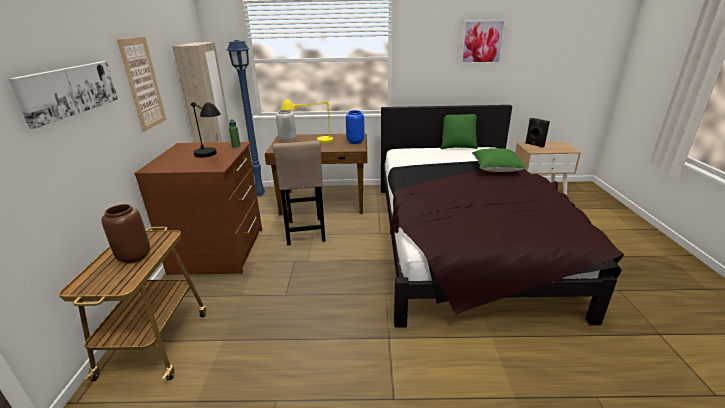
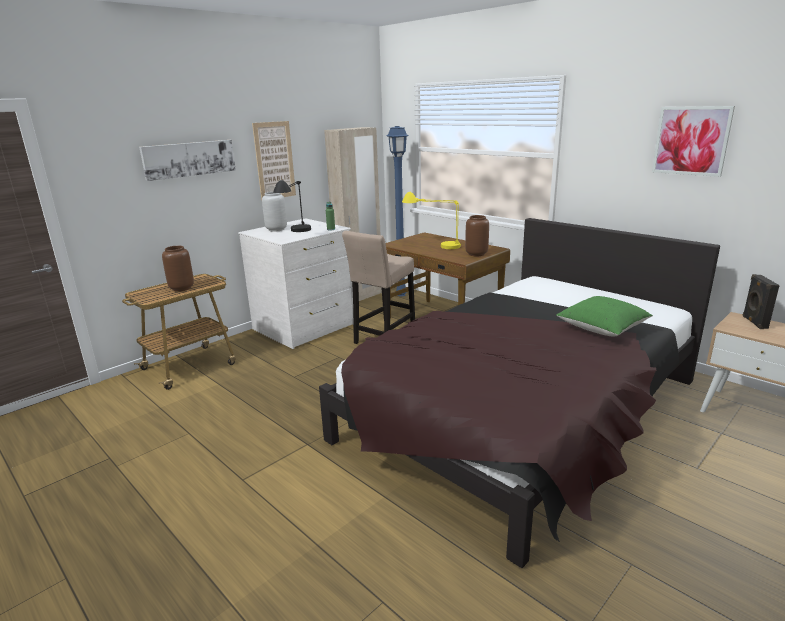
camera: 45 degrees right, 5 degrees down
(220, 250) = (304, 327): brown dresser -> white dresser
(287, 140) = (419, 238): grey vase -> grey vase (276, 229)
(355, 142) = (476, 254): blue vase -> brown vase
(457, 147) = (621, 294): green pillow -> none

